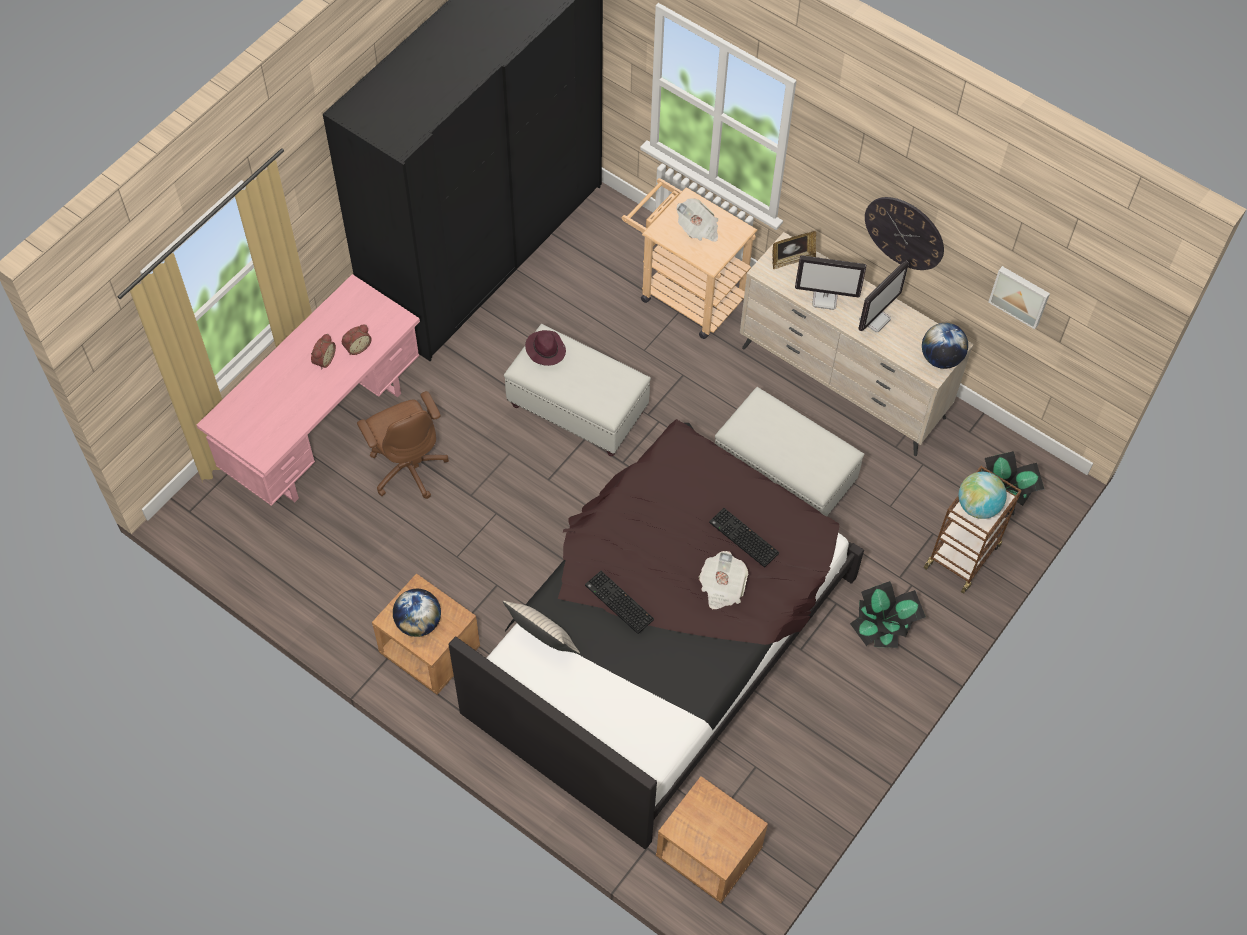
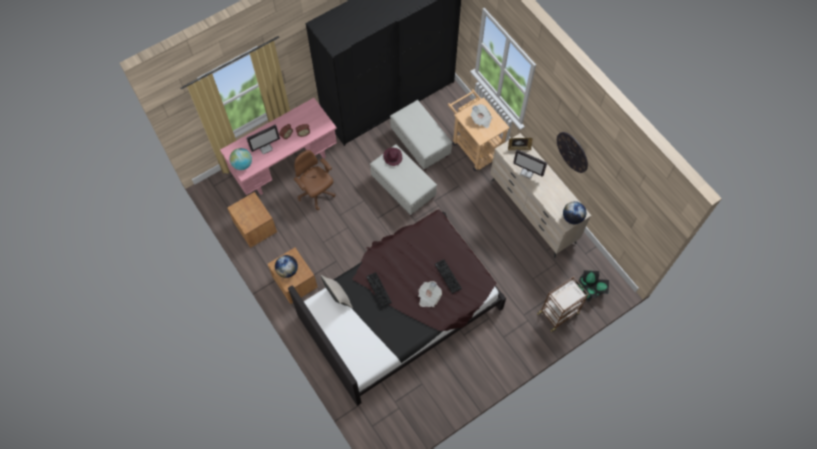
camera: 20 degrees right, 5 degrees up
(408, 467) = (316, 193): brown office chair -> brown office chair turned 150 degrees clockwise
(708, 853) = (384, 417): brown nightstand -> brown nightstand (255, 227)
(783, 475) = (487, 248): white ottoman -> white ottoman (420, 143)
(875, 319) = (547, 188): monitor -> monitor (265, 147)
(883, 626) = (506, 336): potted plant -> none
(978, 506) = (565, 295): globe -> globe (242, 164)
(1020, 295) = (616, 200): picture -> none

